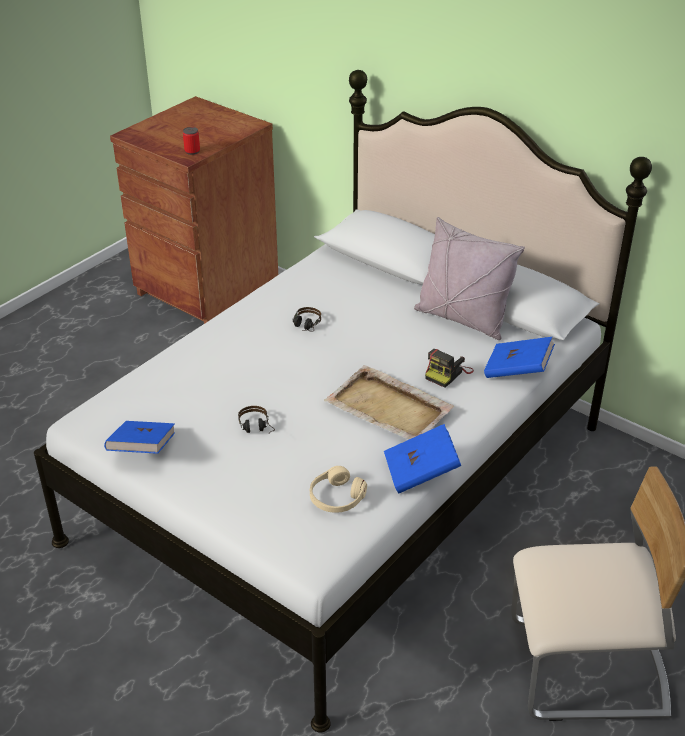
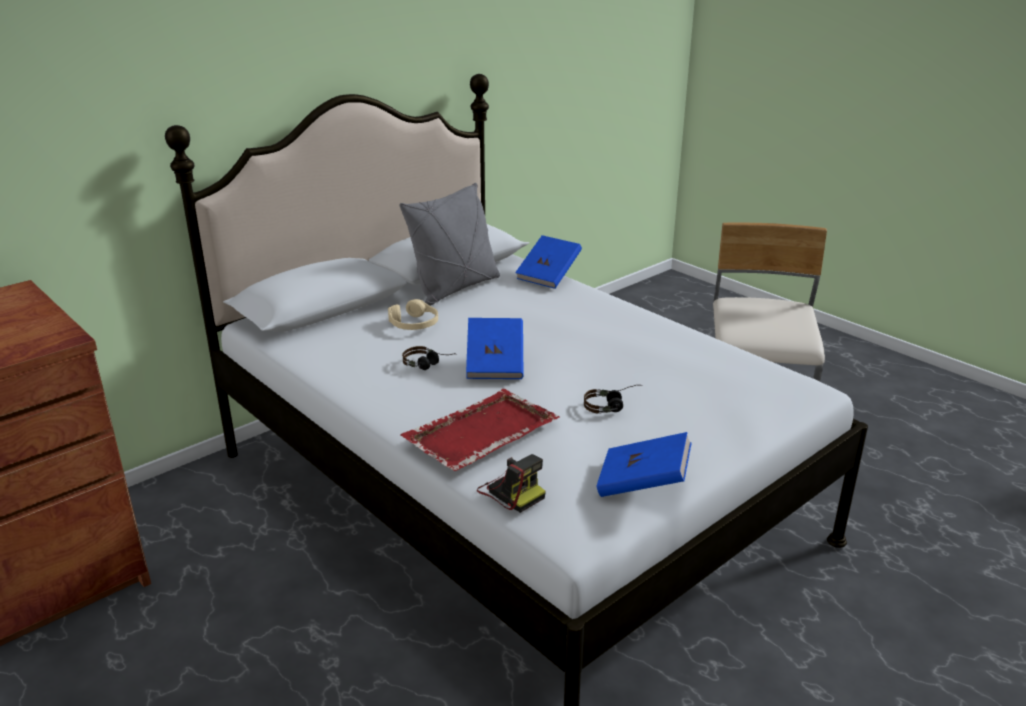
camera: 80 degrees left, 10 degrees down
(192, 151) = (47, 334): can -> none
(200, 363) = (480, 433): none -> red tray
(336, 498) = (723, 371): beige headphones -> beige headphones (414, 324)
(389, 408) = (591, 333): beige tray -> none
(421, 472) = (686, 330): blue book -> blue book (495, 364)
(447, 373) = (542, 304): camera -> camera (511, 491)
(462, 319) = (455, 289): purple pillow -> grey pillow

